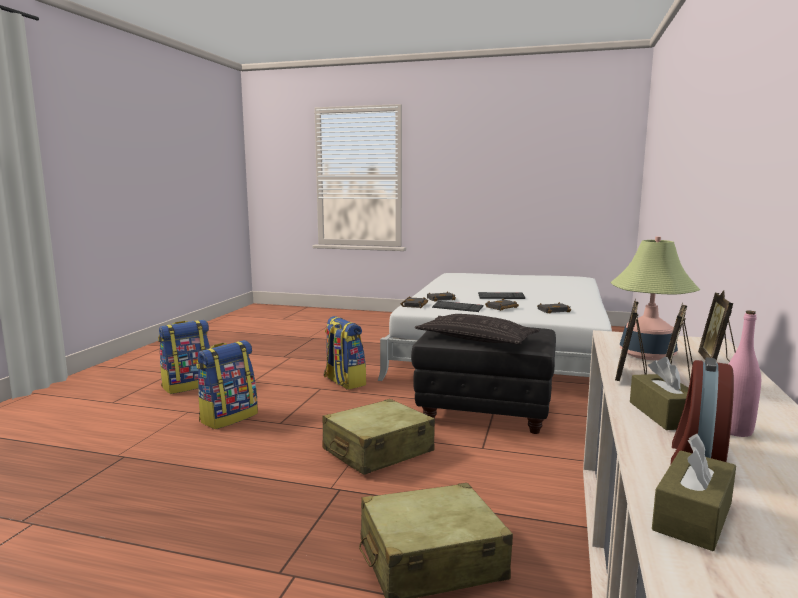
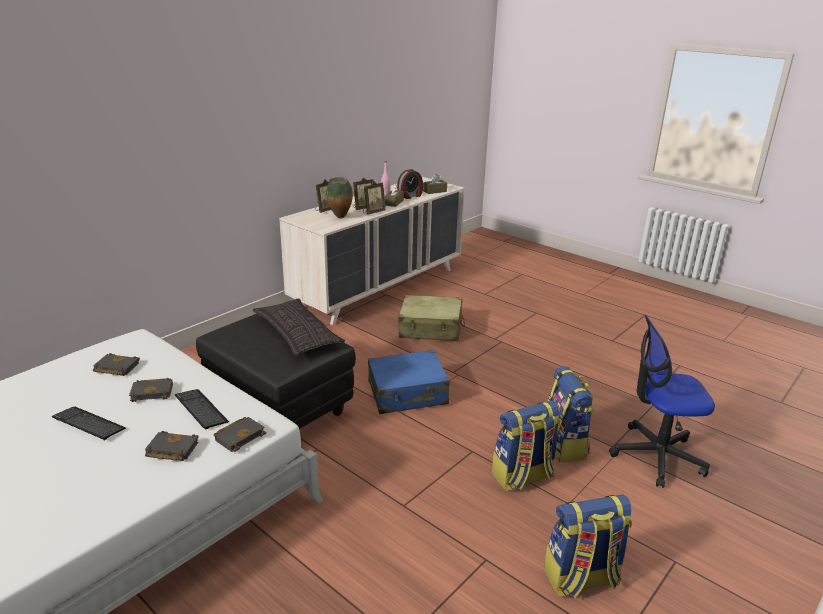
camera: 155 degrees left, 15 degrees up
(73, 459) = (656, 456): none -> office chair
(344, 382) = (366, 512): backpack -> backpack (564, 445)
(377, 451) = (408, 393): beige suitcase -> blue suitcase
(647, 354) = (340, 218): table lamp -> vase

